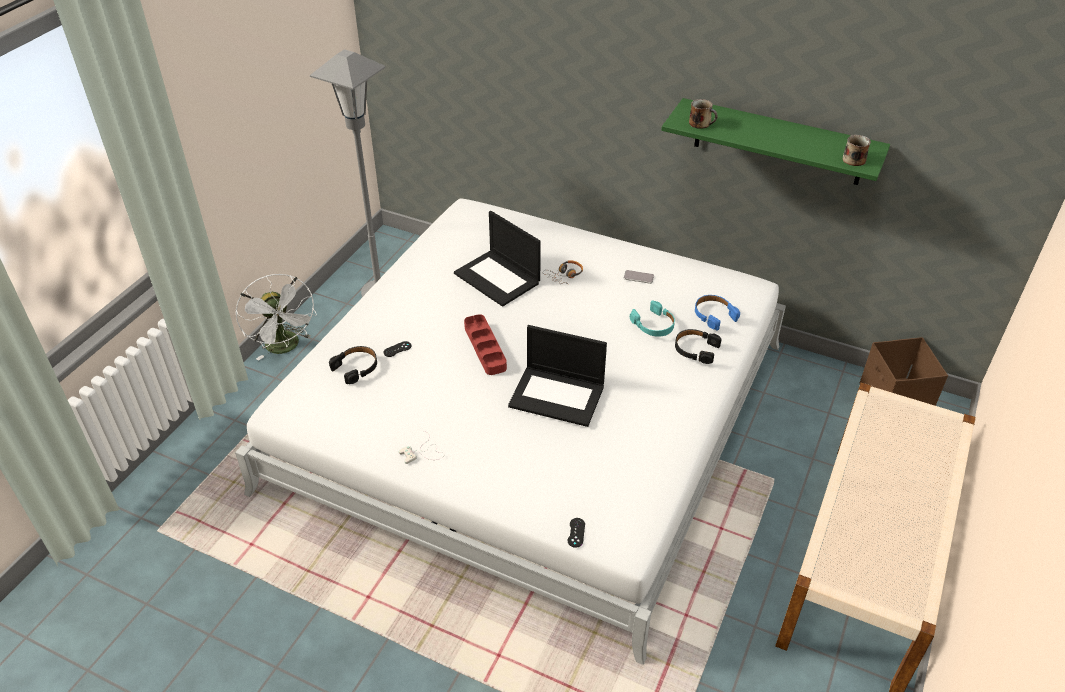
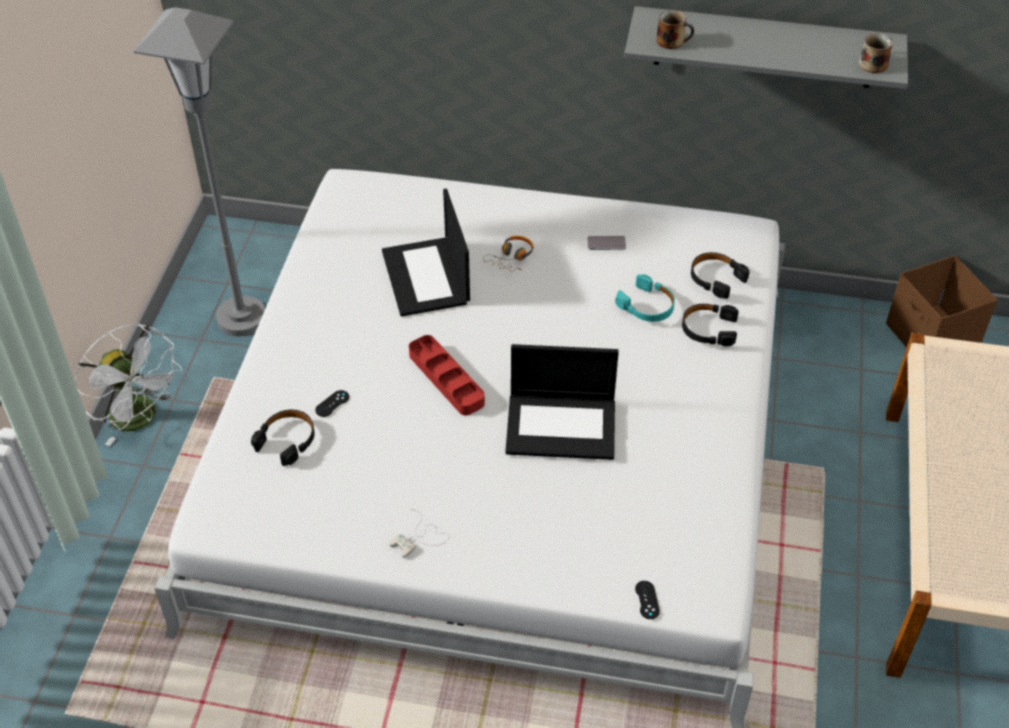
camera: 15 degrees left, 5 degrees up
(498, 278) = (427, 277): laptop -> laptop turned 45 degrees clockwise
(714, 315) = (716, 278): blue headphones -> black headphones
(778, 142) = (764, 47): green shelf -> grey shelf

